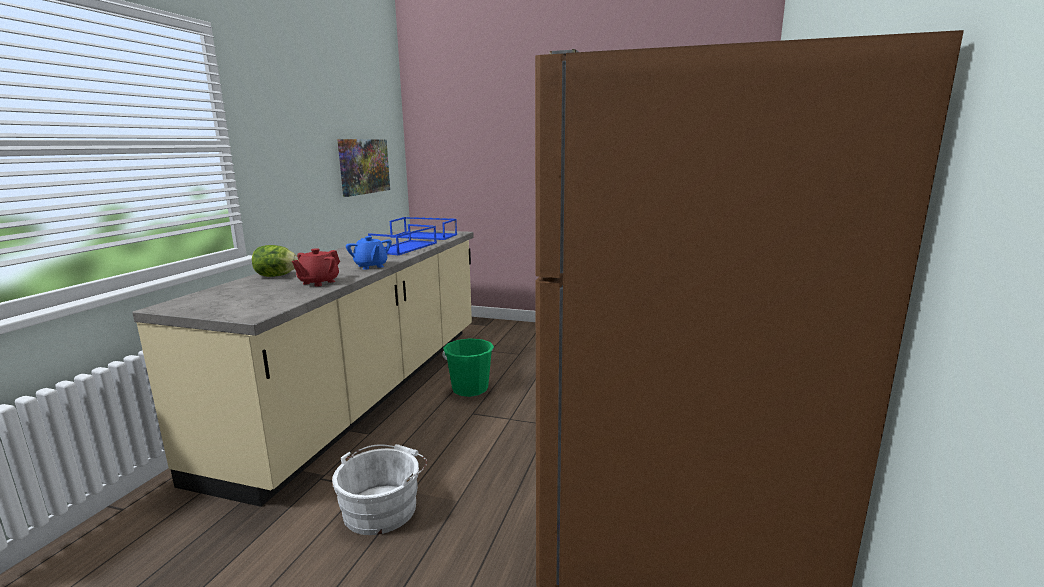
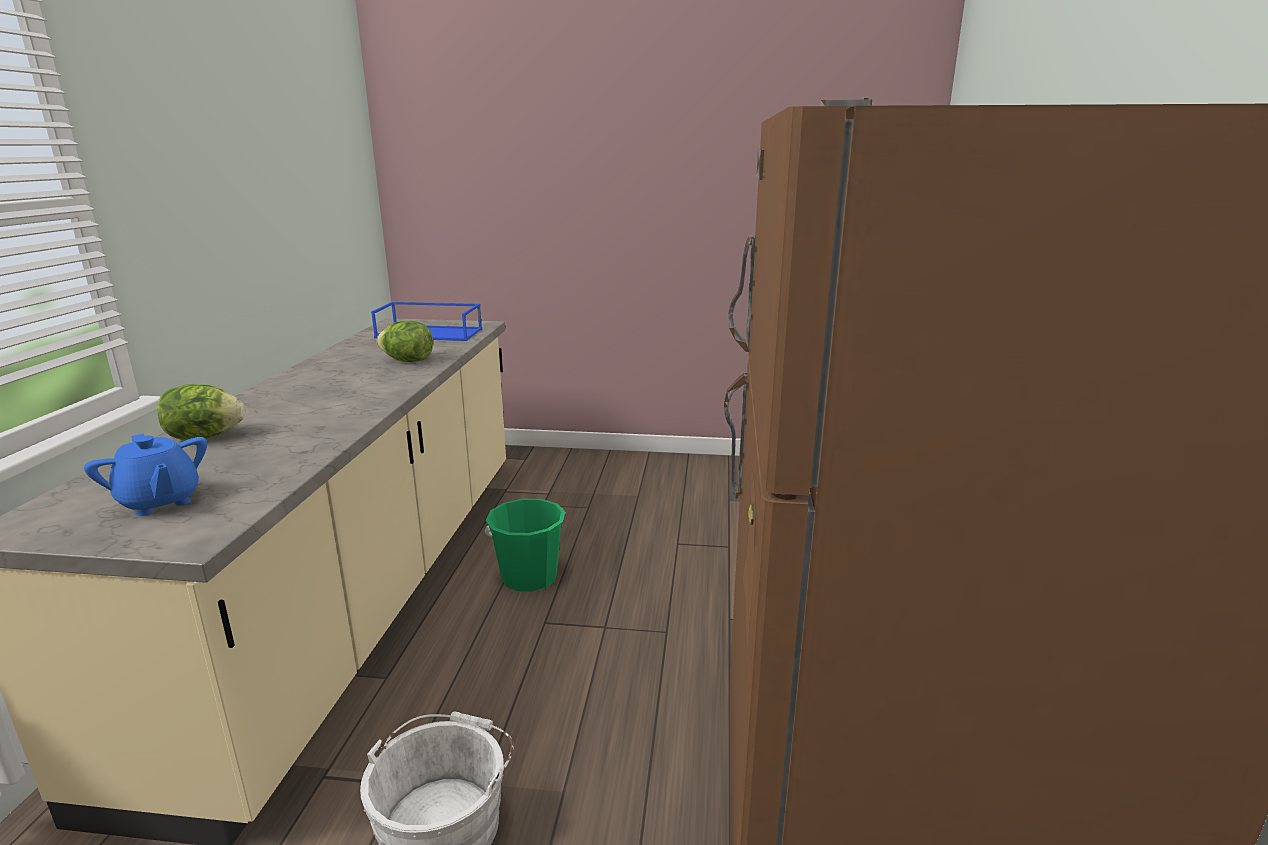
camera: 10 degrees left, 5 degrees up
(318, 282) = (288, 449): red teapot -> none
(363, 166) = (318, 220): picture -> none
(371, 266) = (367, 405): blue teapot -> blue teapot (160, 502)
(404, 248) = (408, 361): blue tray -> lettuce

